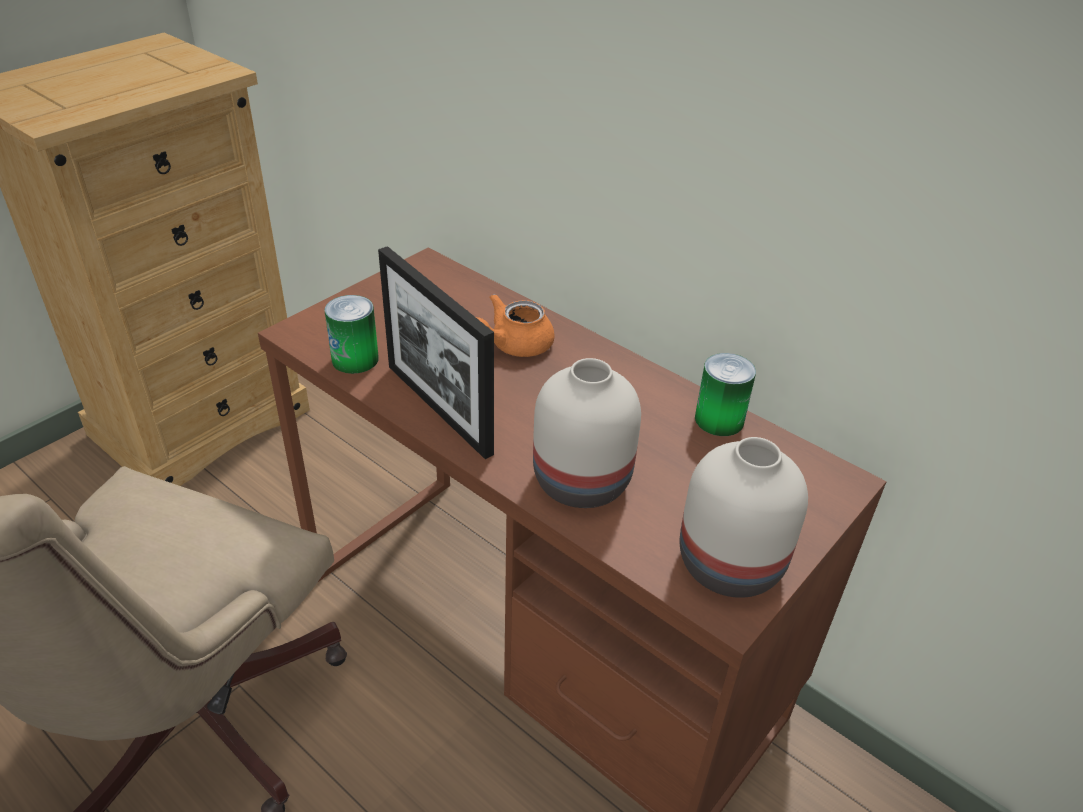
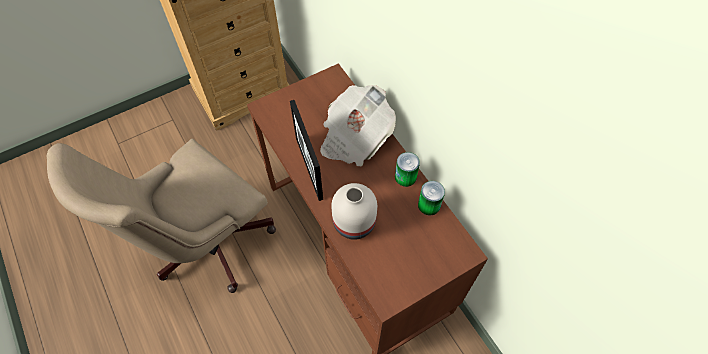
camera: 20 degrees right, 20 degrees up
(355, 359) = (283, 130): can -> can (405, 177)
(513, 345) = (354, 137): orange teapot -> newspaper
(733, 565) = (398, 282): white vase -> none

